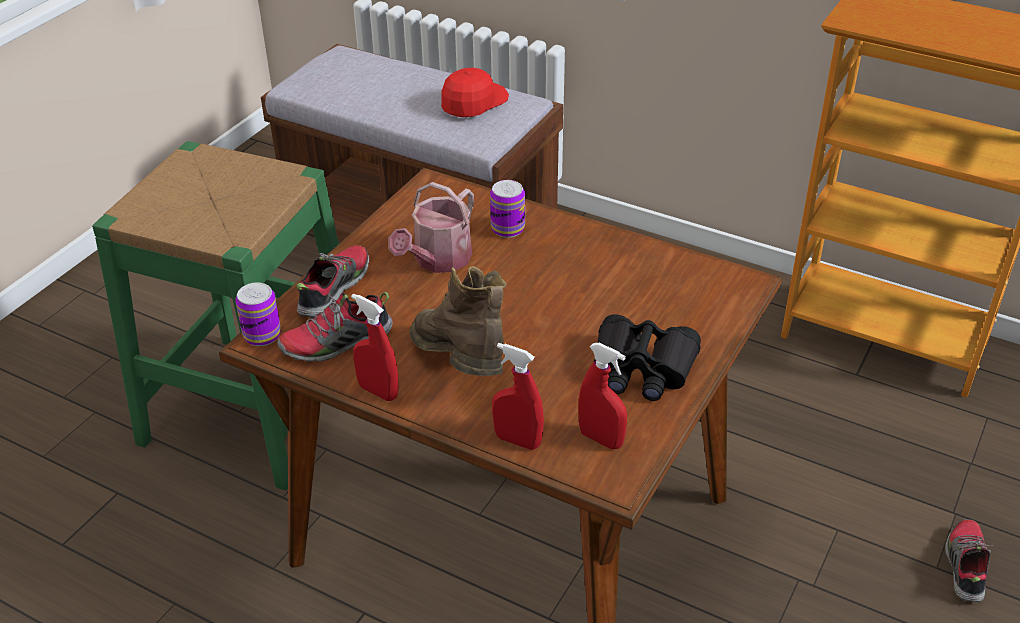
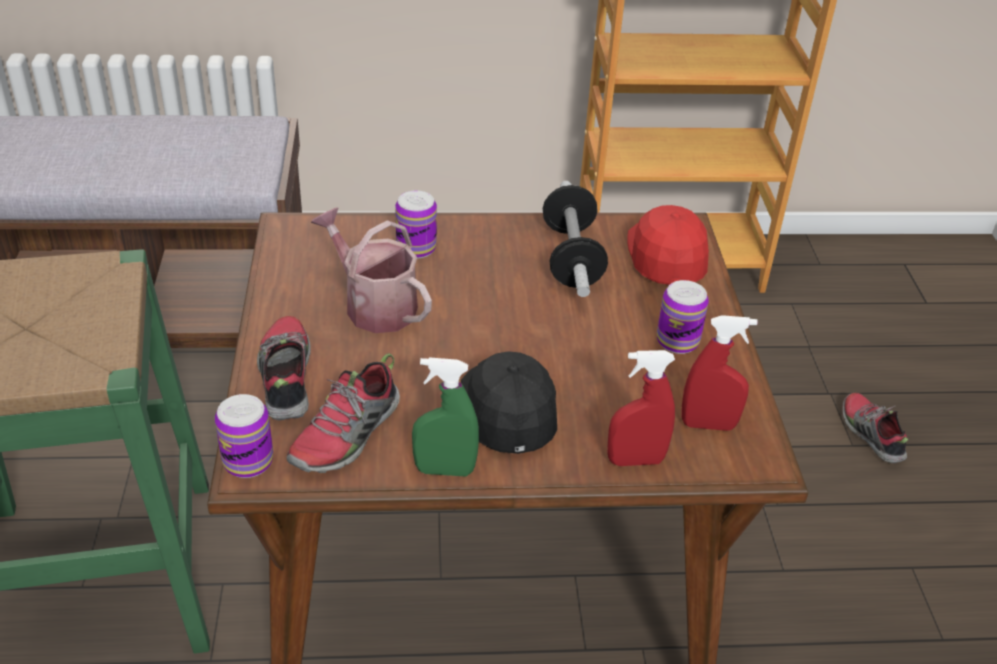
camera: 35 degrees left, 0 degrees up
(378, 391) = (444, 470): red spray bottle -> green spray bottle
(438, 260) = (374, 305): watering can -> watering can turned 135 degrees clockwise
(462, 368) = (509, 409): brown boot -> black cap
(473, 102) = (205, 138): red cap -> red cap (667, 255)
(621, 275) = (571, 258): none -> dumbbell
(642, 369) = (677, 341): black binoculars -> can

